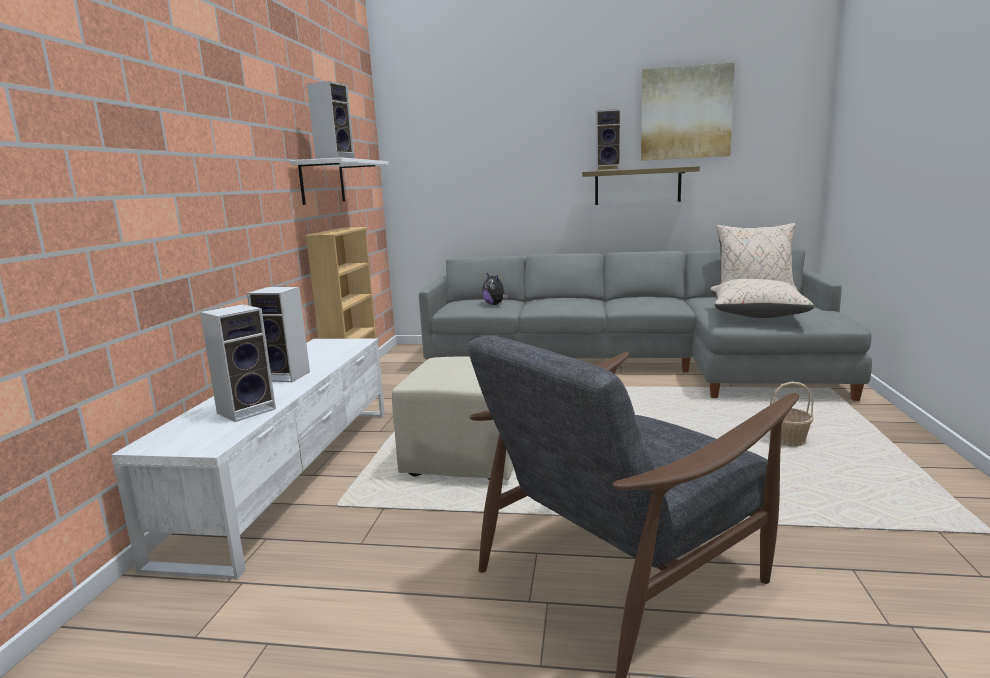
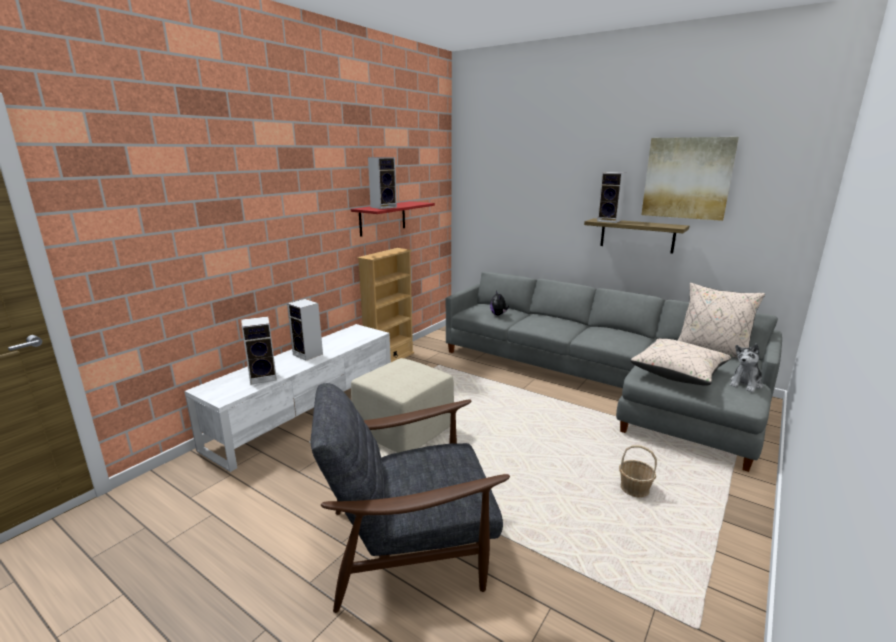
camera: 25 degrees right, 5 degrees up
(322, 182) = (382, 218): white shelf -> red shelf
(823, 311) = (745, 384): none -> plush toy

